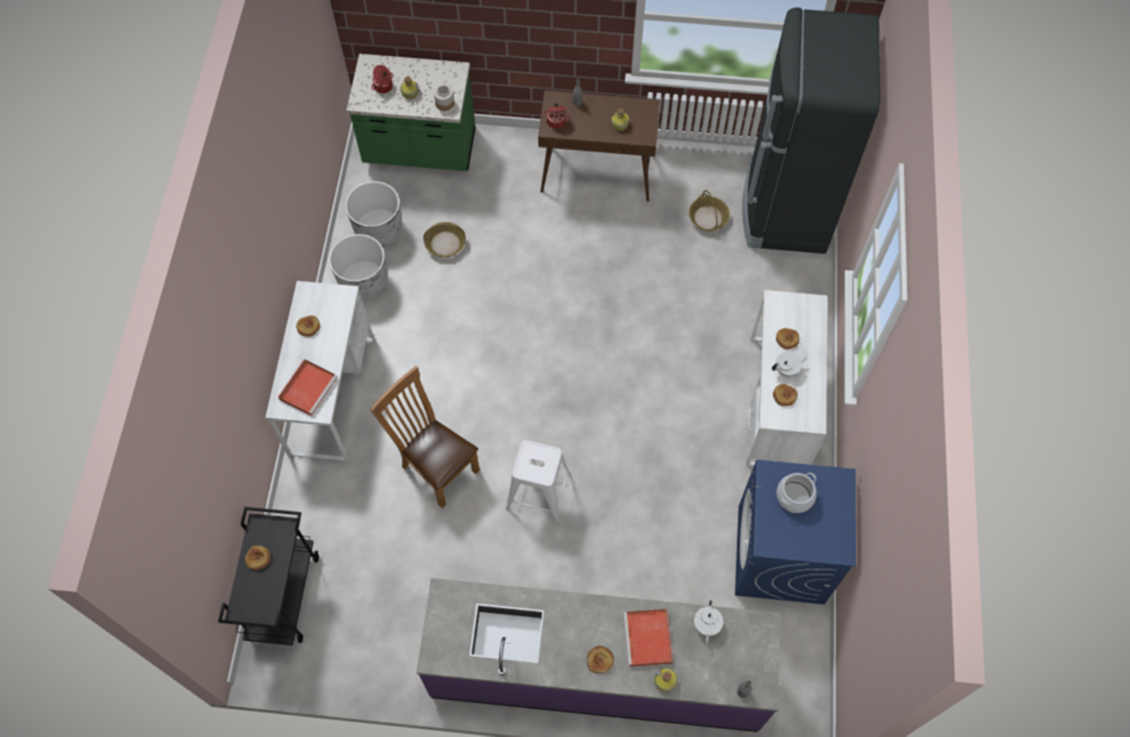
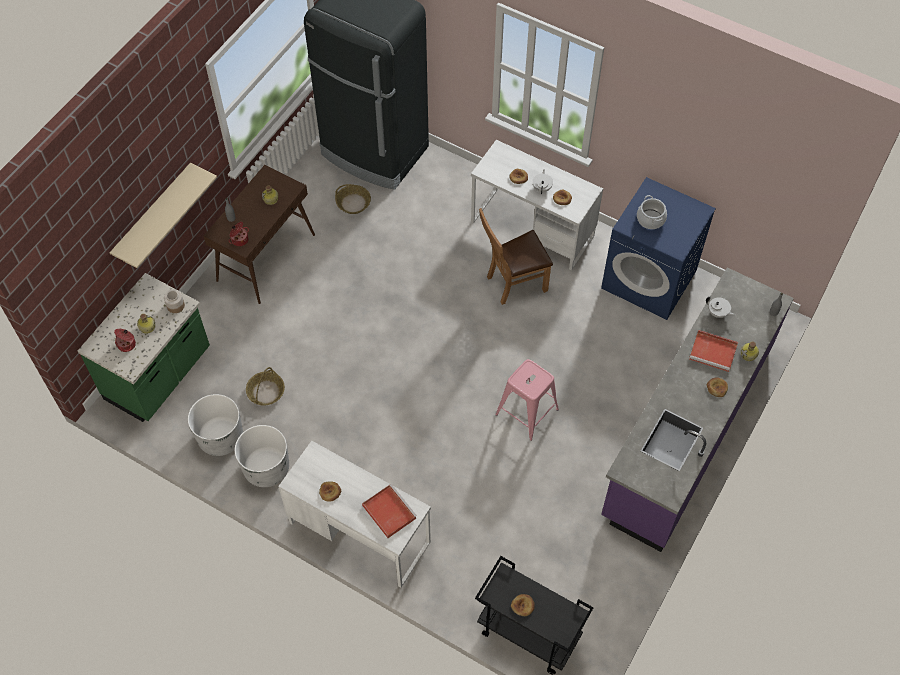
camera: 65 degrees left, 5 degrees down
(436, 467) = (469, 476): brown chair -> brown chair (513, 283)
(506, 23) = (153, 214): none -> beige shelf
(539, 492) = (527, 412): white stool -> pink stool

